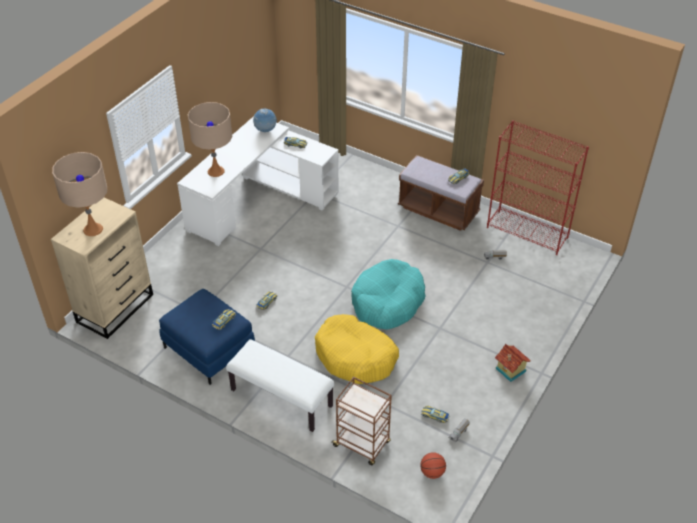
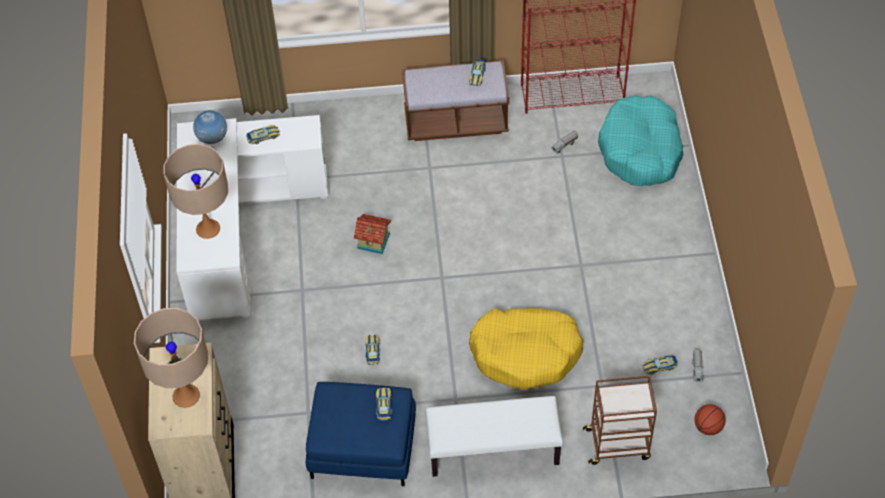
camera: 35 degrees left, 10 degrees up
(387, 302) = (501, 268): turquoise dog bed -> turquoise dog bed (640, 150)
(510, 370) = (688, 269): toy house -> toy house (373, 241)

